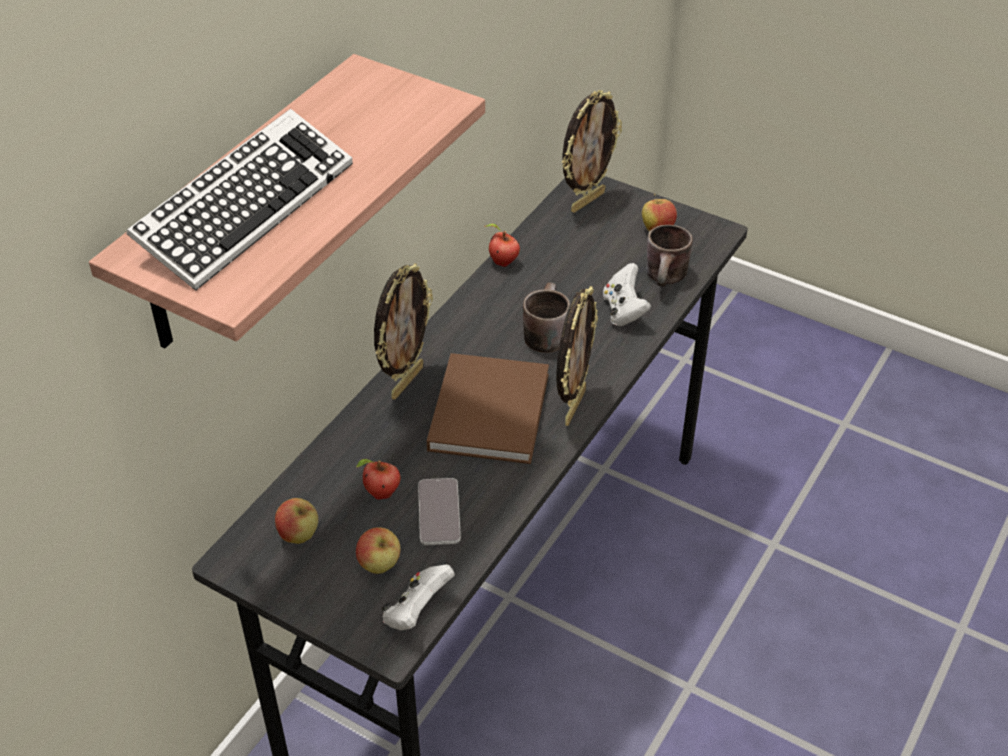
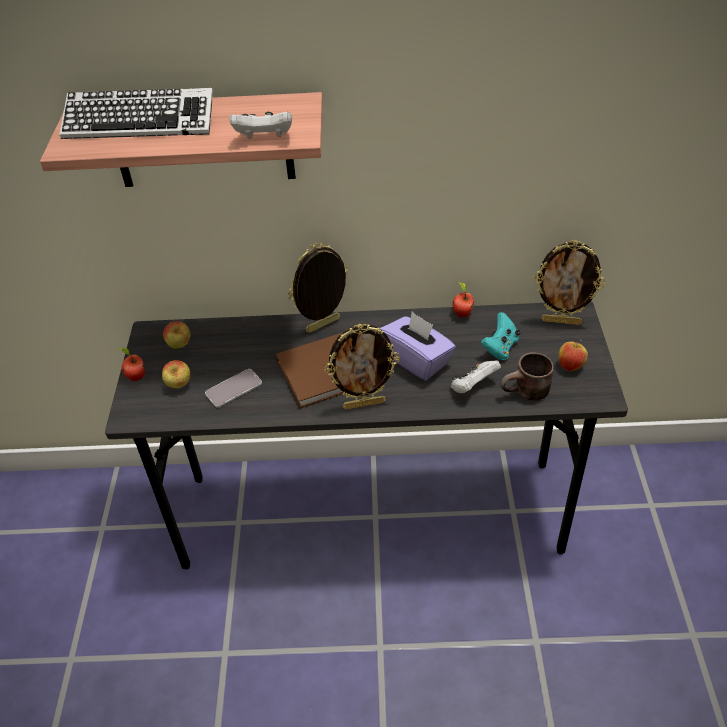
camera: 60 degrees right, 0 degrees up
(381, 494) = (231, 360): apple -> apple (135, 377)
(406, 381) = (324, 326): picture frame -> picture frame turned 150 degrees clockwise
(417, 612) = (156, 415): white game controller -> white game controller (264, 138)
(542, 332) = (417, 360): brown mug -> purple tissue box
(584, 262) = (500, 348): none -> turquoise game controller

